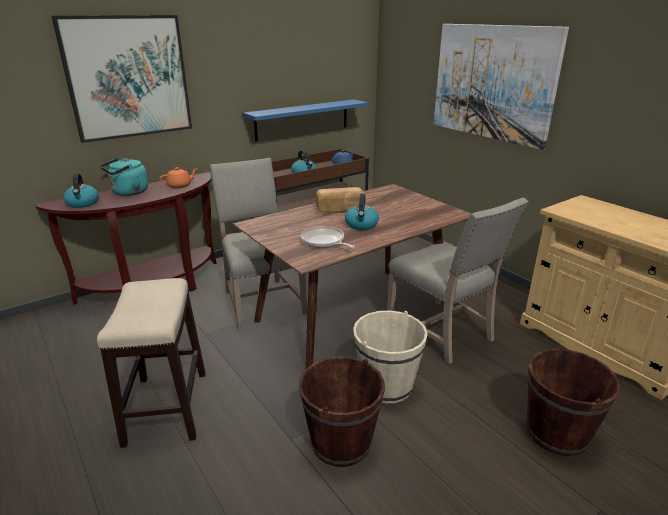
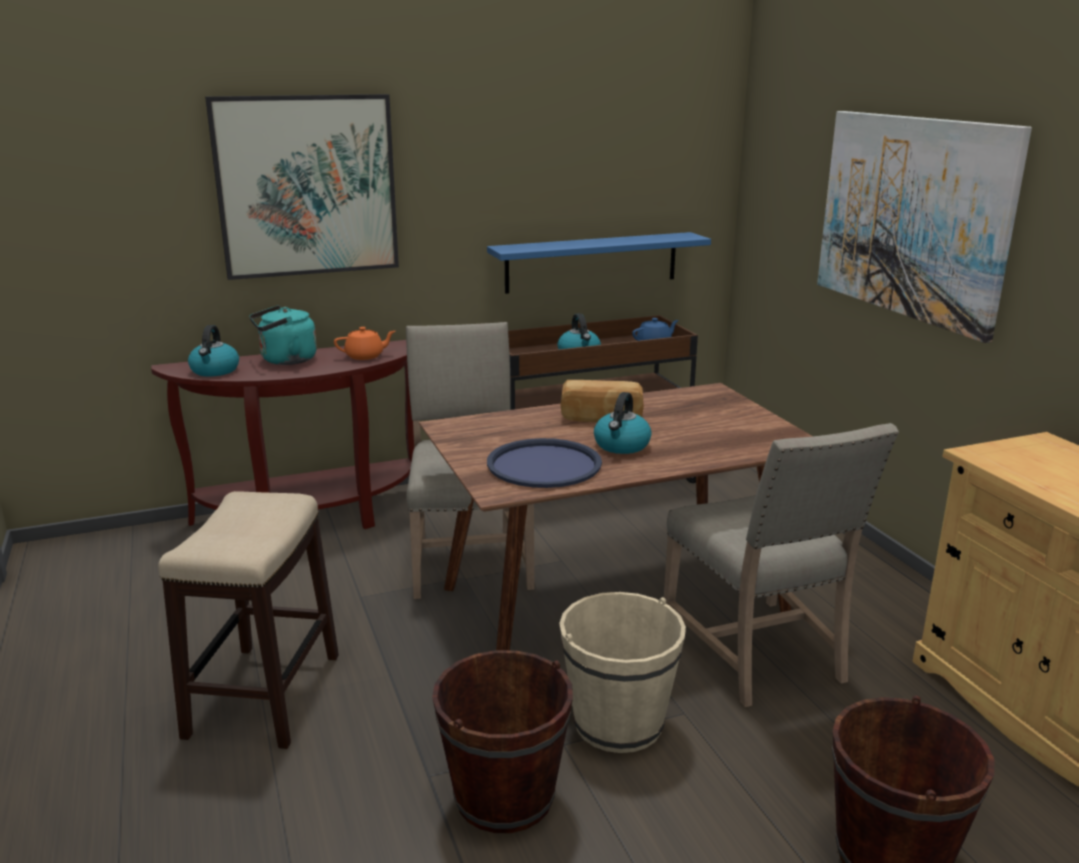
camera: 15 degrees right, 5 degrees down
(324, 242) = (544, 465): frying pan -> blue tray

